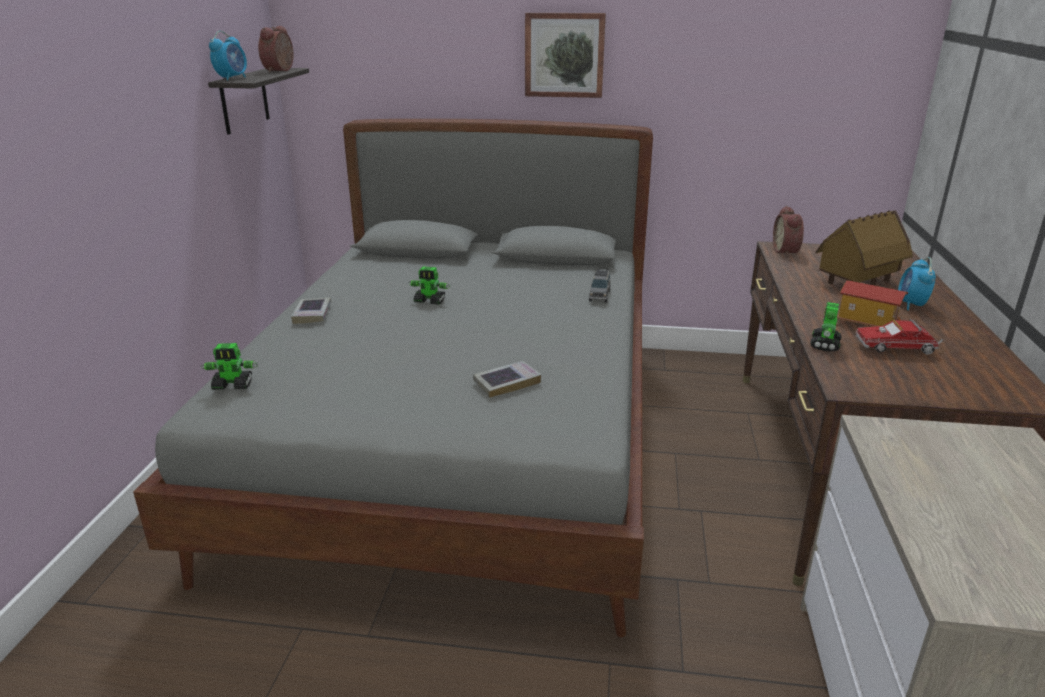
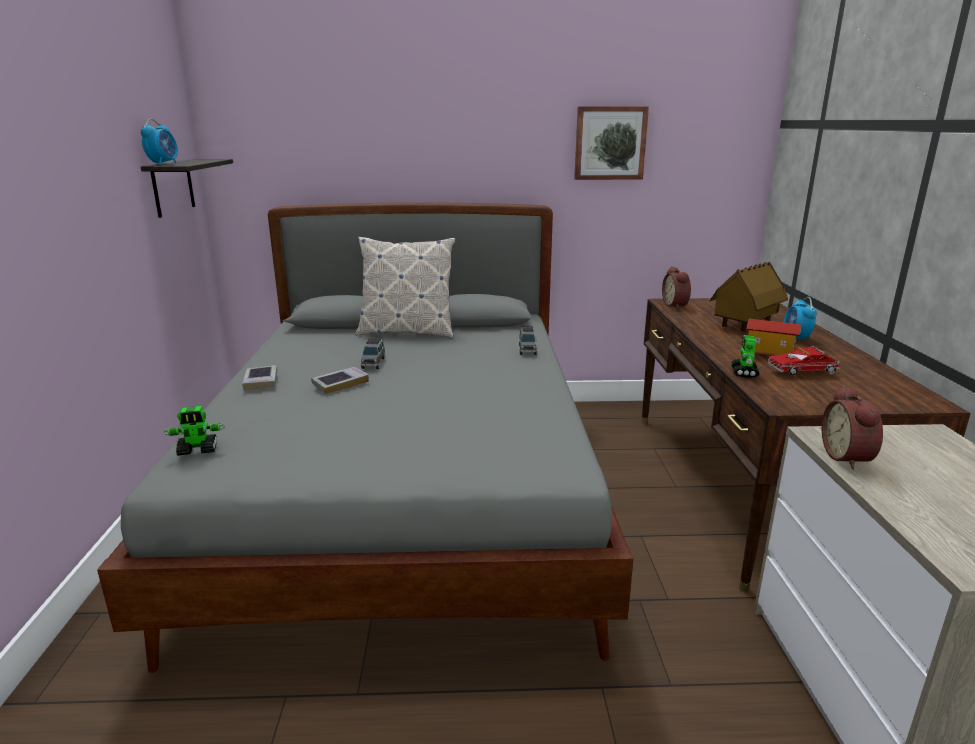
camera: 10 degrees left, 5 degrees down
(281, 71) = (207, 160): alarm clock -> alarm clock (848, 457)
(430, 301) = (373, 363): toy robot -> grey toy car
(477, 266) = (407, 332): none -> pillow
(507, 383) = (472, 427): book -> book (340, 384)
(564, 55) = (470, 145): picture -> picture (610, 143)

